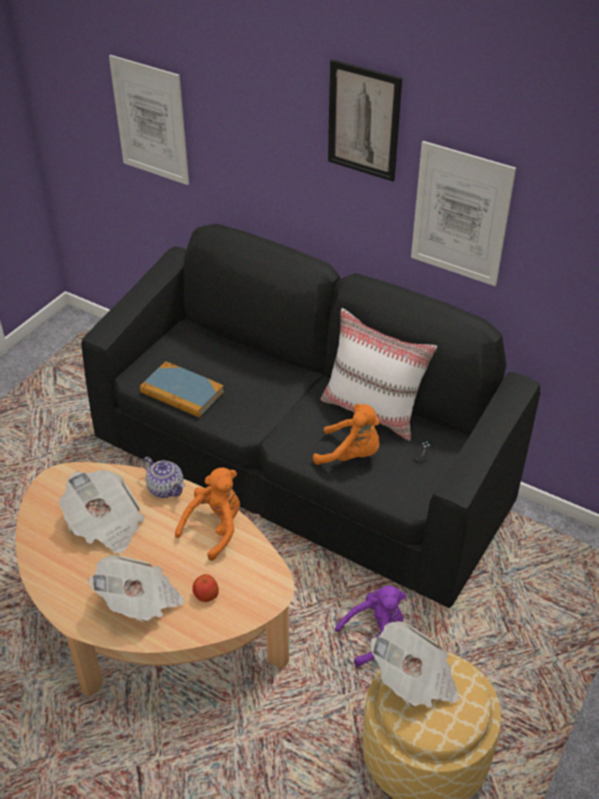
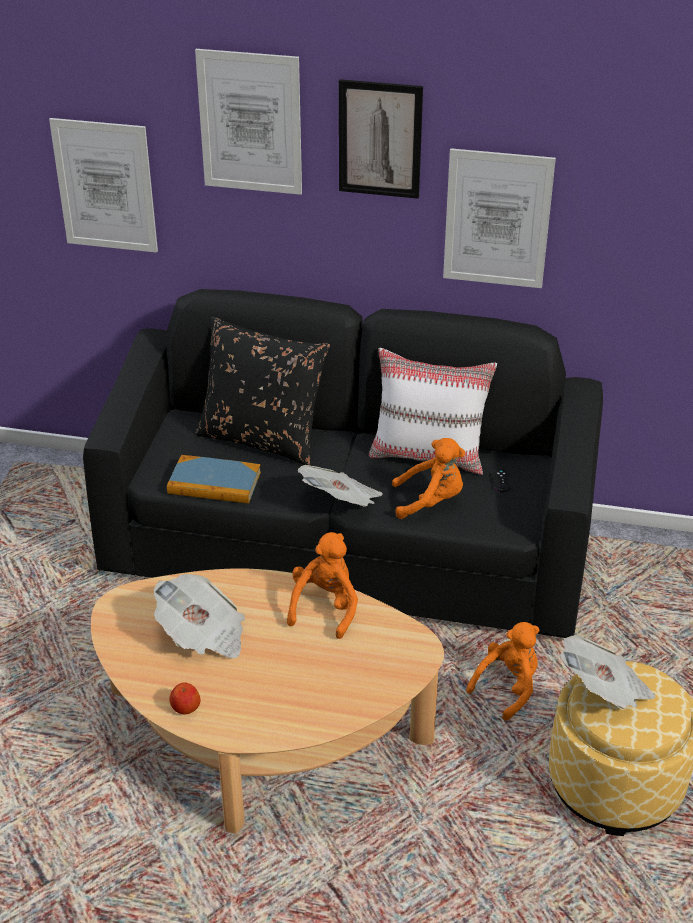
camera: 20 degrees left, 5 degrees down
(140, 601) = (286, 697): newspaper -> newspaper (341, 503)
(165, 488) = (248, 583): teapot -> none
(206, 595) = (353, 672): apple -> apple (185, 707)
(243, 362) = (263, 438): none -> black pillow
(259, 86) = (250, 122): none -> picture
(374, 635) = (508, 687): purple plush toy -> orange plush toy

